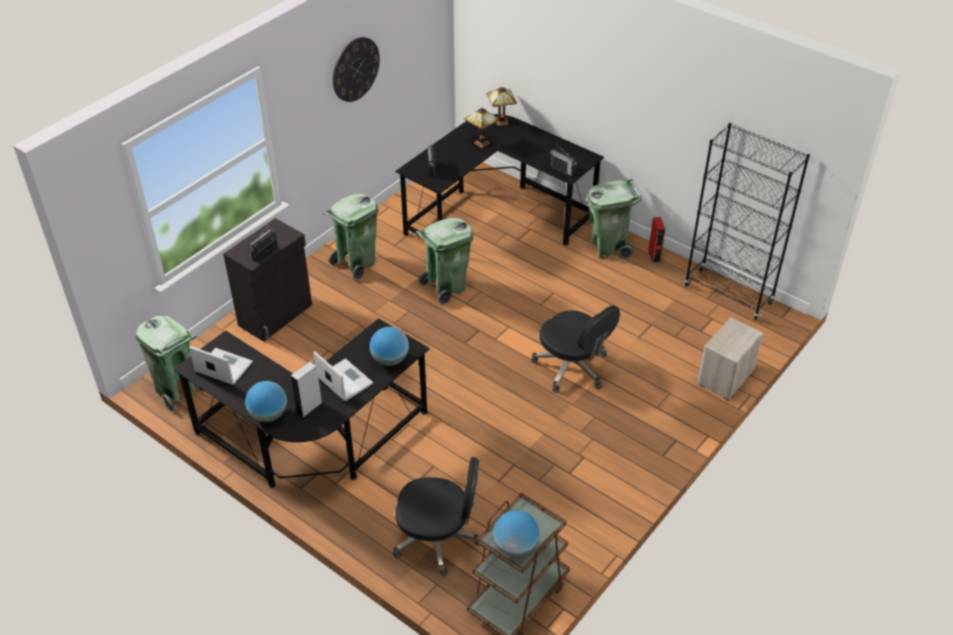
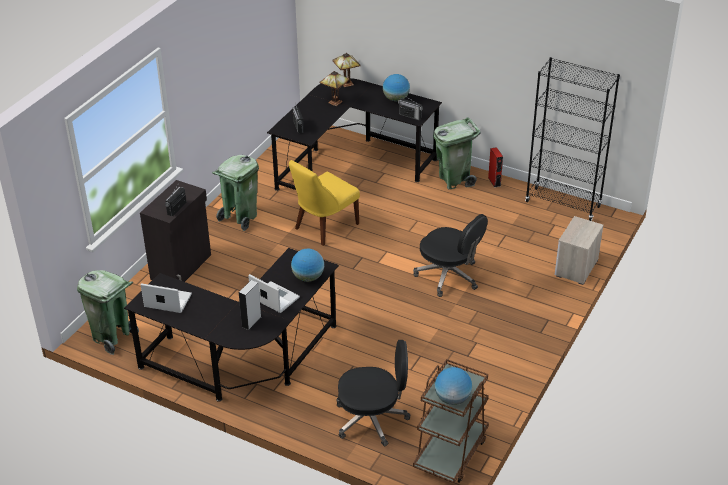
camera: 10 degrees left, 5 degrees down
(268, 415) = (218, 331): globe -> globe (396, 99)
(355, 69) = (226, 47): wall clock -> none
(446, 287) = (324, 227): green trash can -> yellow chair

